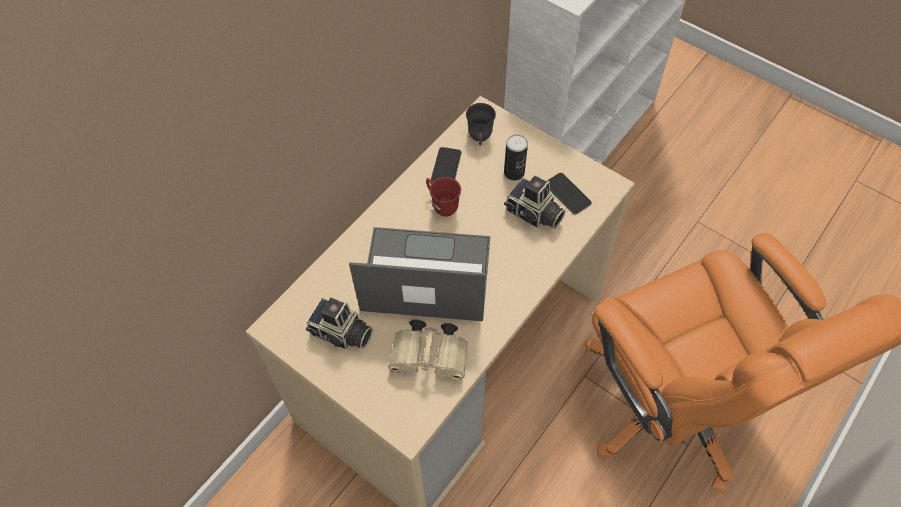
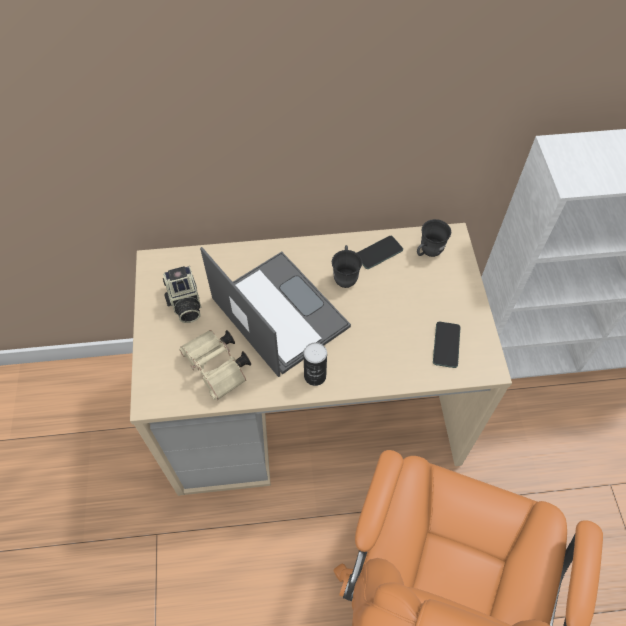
camera: 45 degrees right, 0 degrees up
(441, 205) = (345, 275): red mug -> grey mug
(514, 172) = (424, 296): can -> can (315, 376)
(534, 215) = (402, 338): camera -> none

